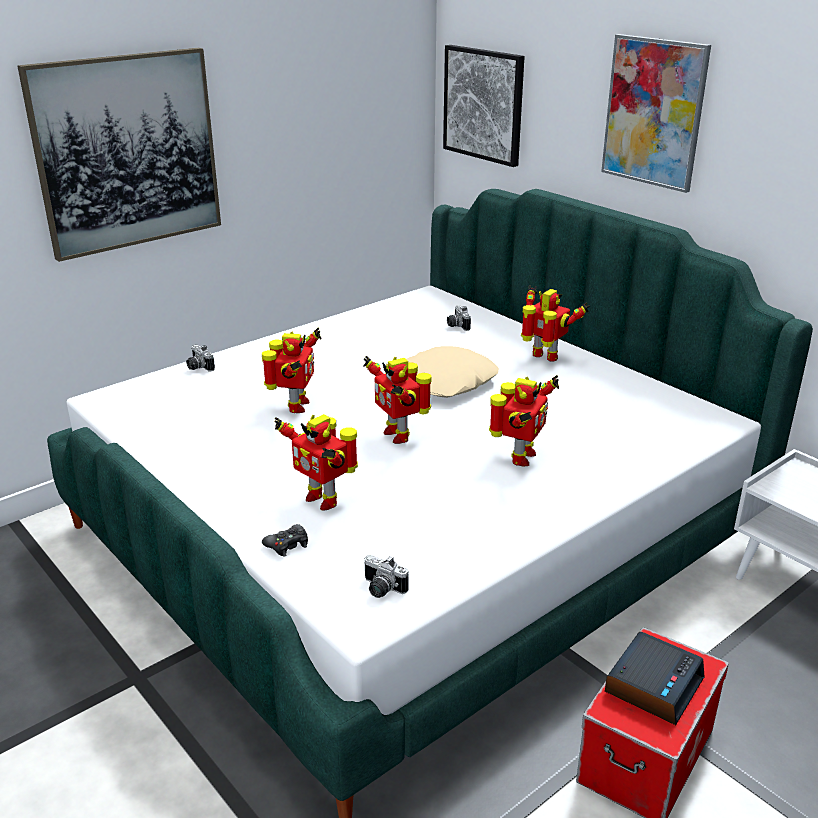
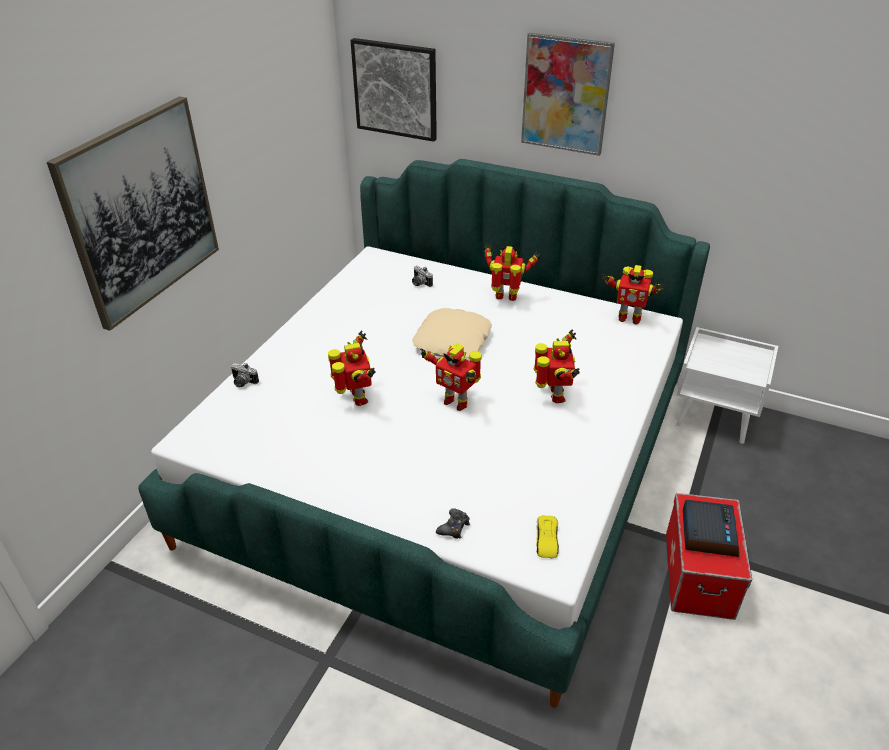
camera: 25 degrees left, 10 degrees up
(323, 499) = (447, 478): toy robot -> toy robot (628, 318)
(381, 589) = (547, 540): camera -> yellow toy car

